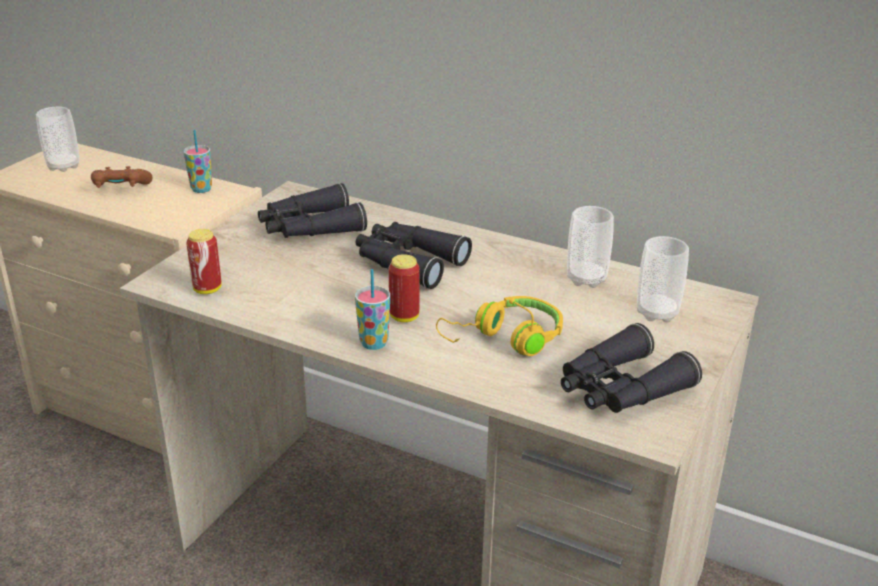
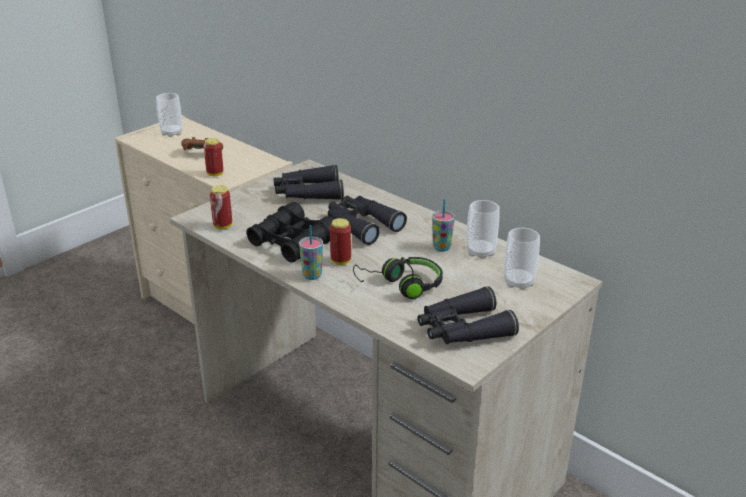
camera: 15 degrees right, 0 degrees up
(155, 217) = (215, 174): none -> can
(201, 189) = (252, 158): cup -> cup (441, 248)
(322, 299) = (293, 242): none -> black binoculars
(506, 339) = (401, 285): yellow headphones -> black headphones

